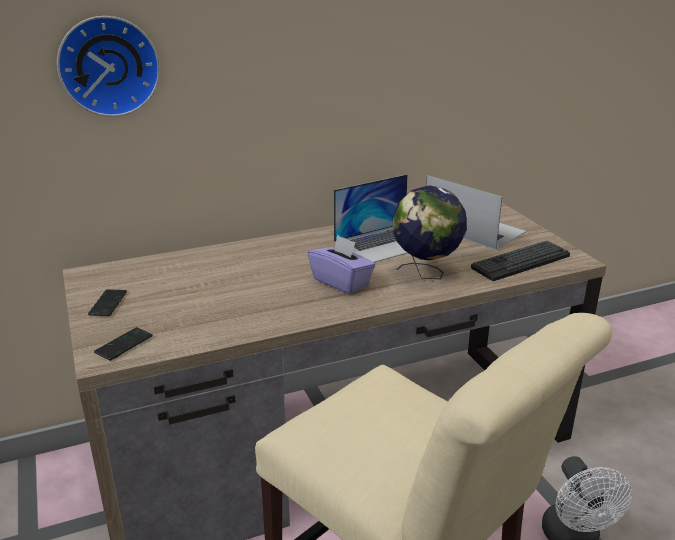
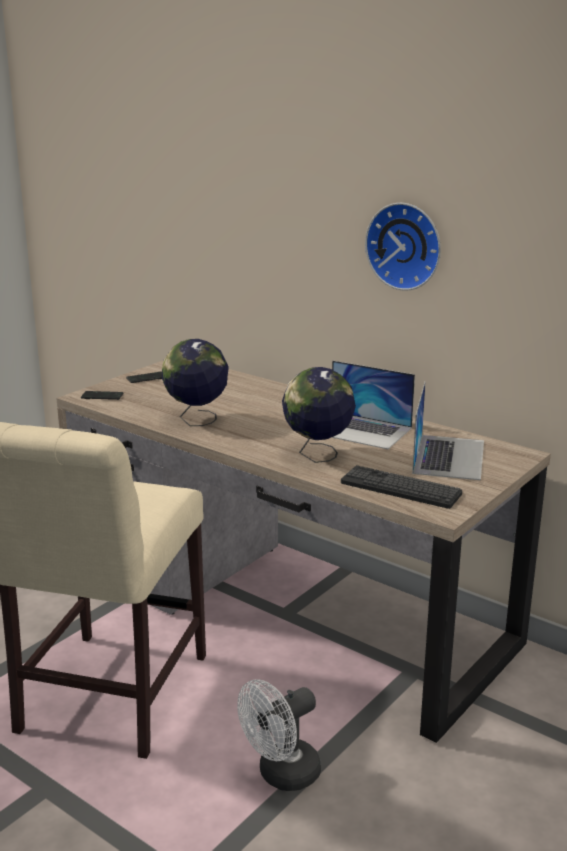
camera: 60 degrees right, 5 degrees down
(108, 66) = (221, 210): wall clock -> wall clock (405, 245)
(276, 306) = (196, 420): none -> globe
(341, 282) = (261, 430): purple tissue box -> none

